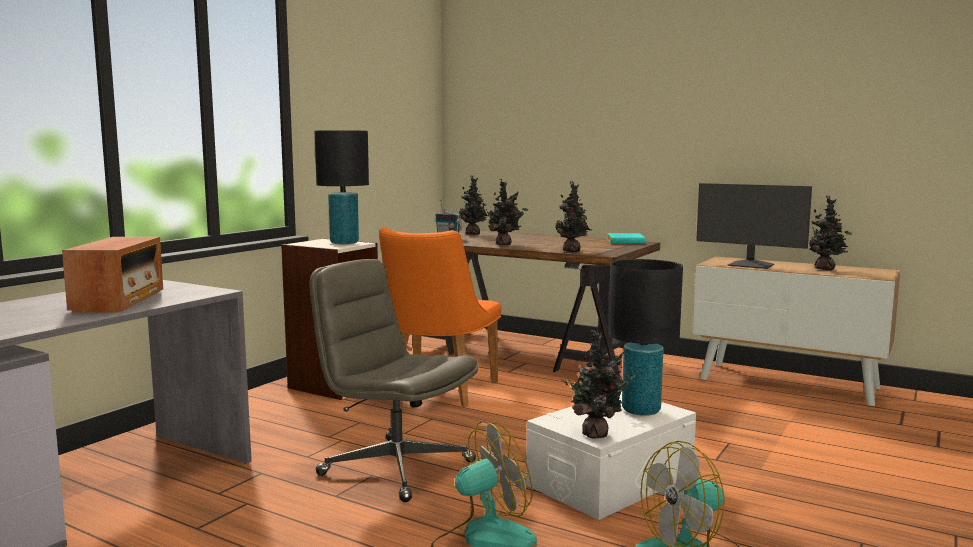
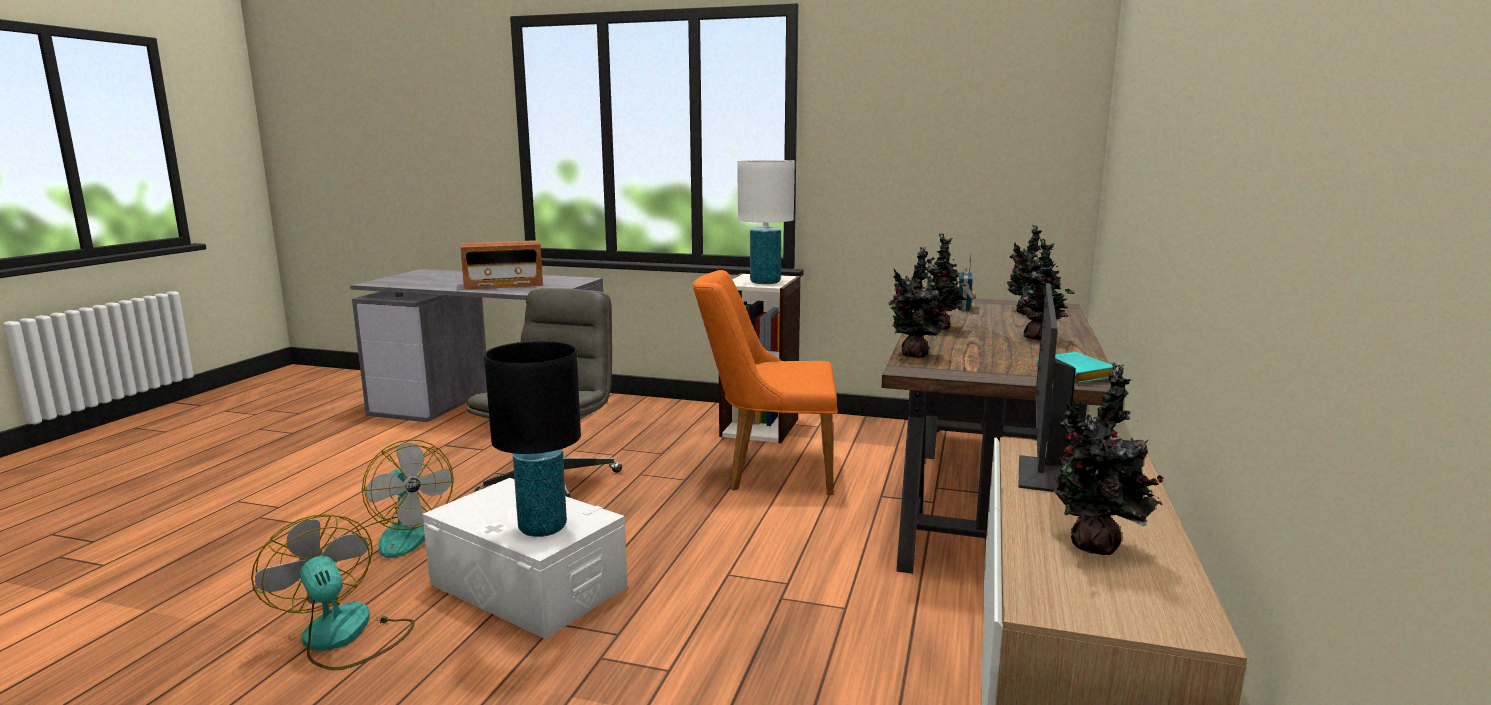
camera: 75 degrees right, 5 degrees up
(344, 243) = (765, 282): black table lamp -> white table lamp
(597, 434) = (464, 509): potted plant -> potted plant (1039, 338)

